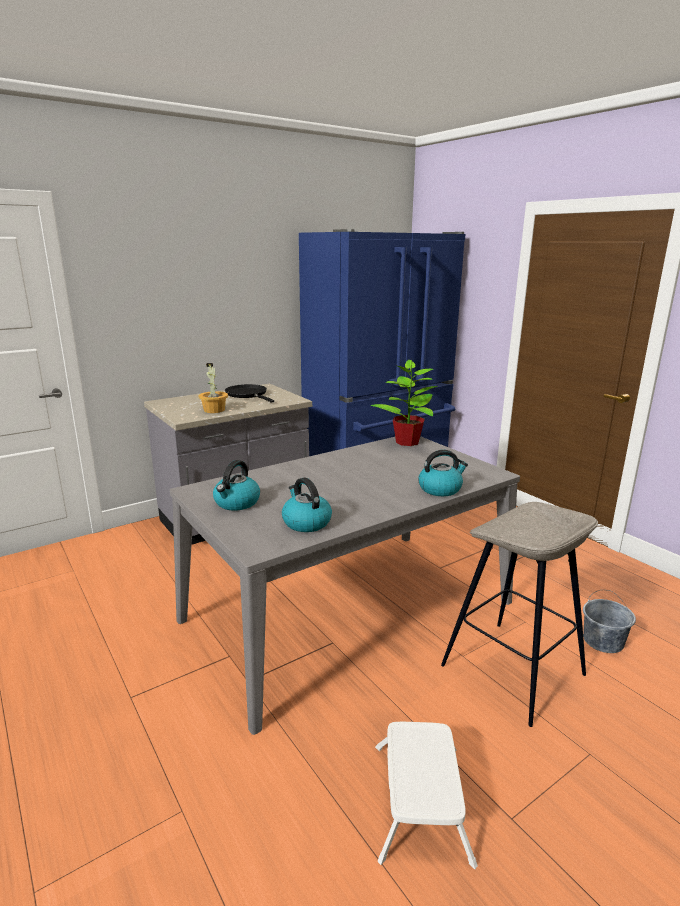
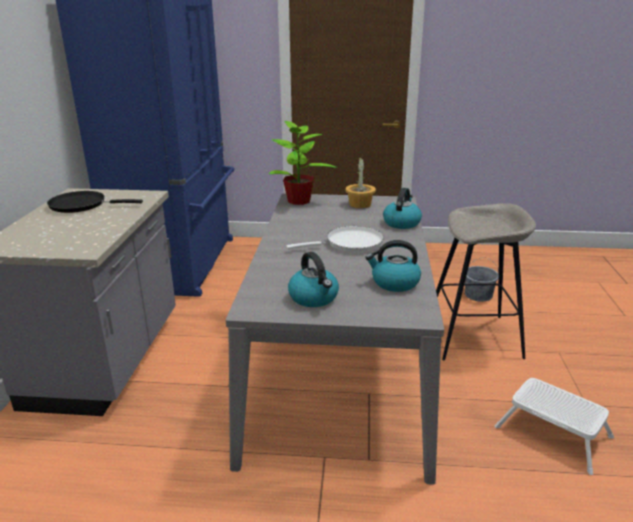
camera: 50 degrees left, 5 degrees up
(214, 410) = (95, 231): potted plant -> potted plant (360, 204)
(356, 484) = (350, 243): none -> white frying pan

